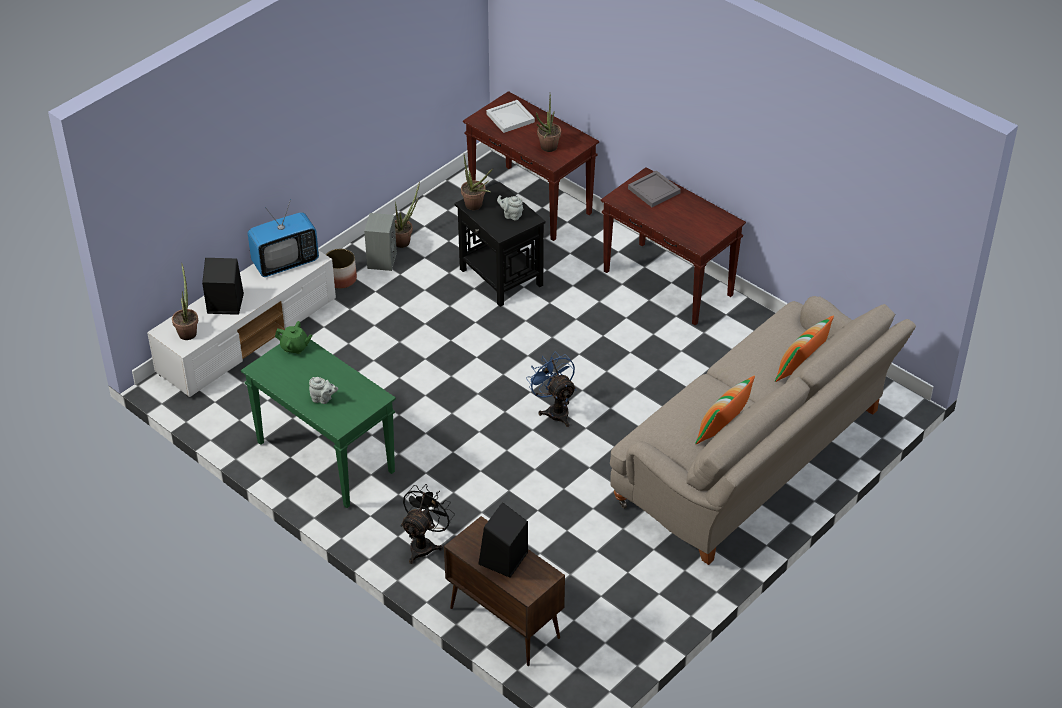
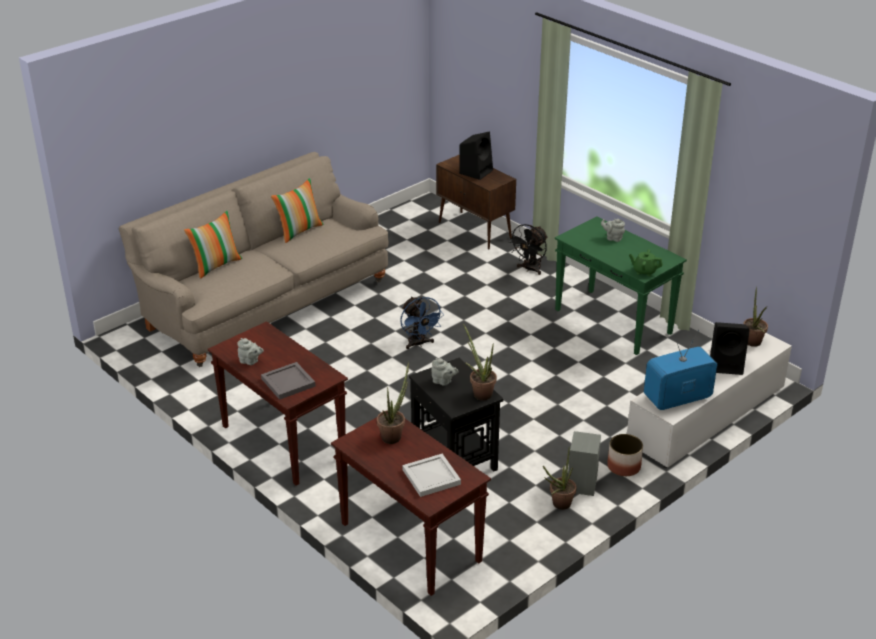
camera: 175 degrees left, 10 degrees down
(698, 210) = (250, 361): none -> grey teapot

